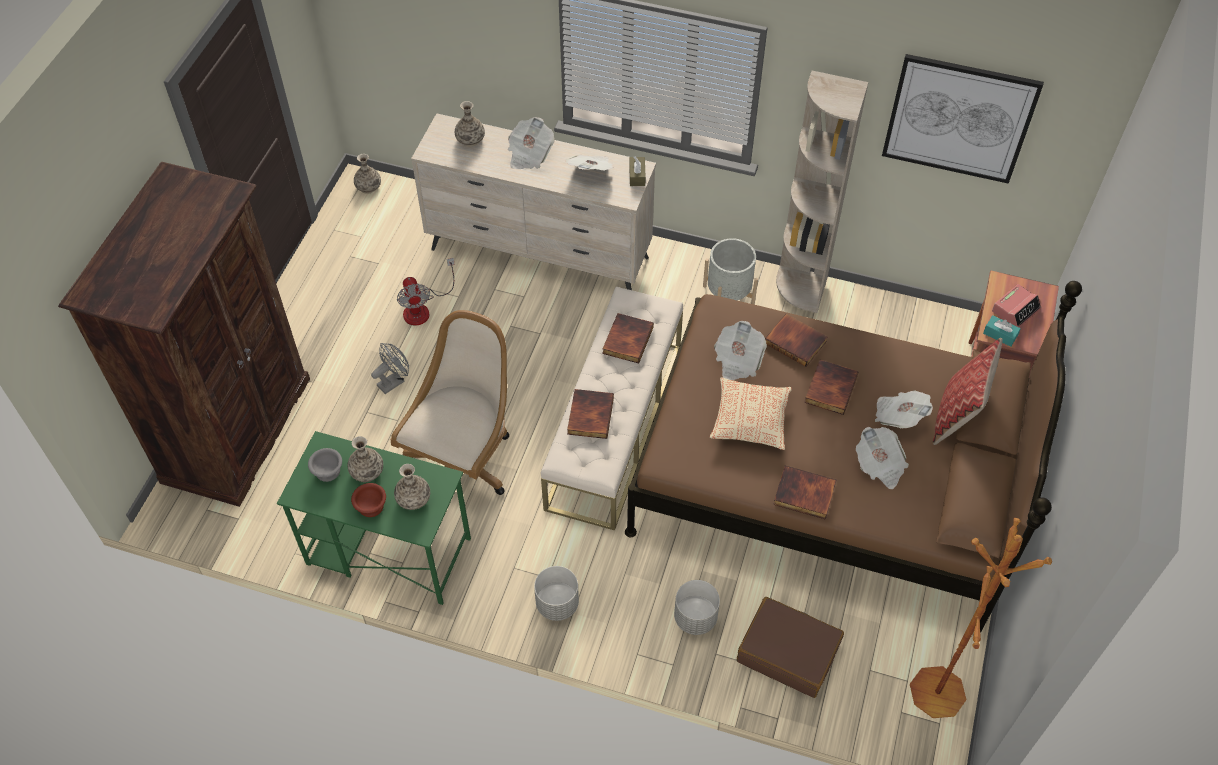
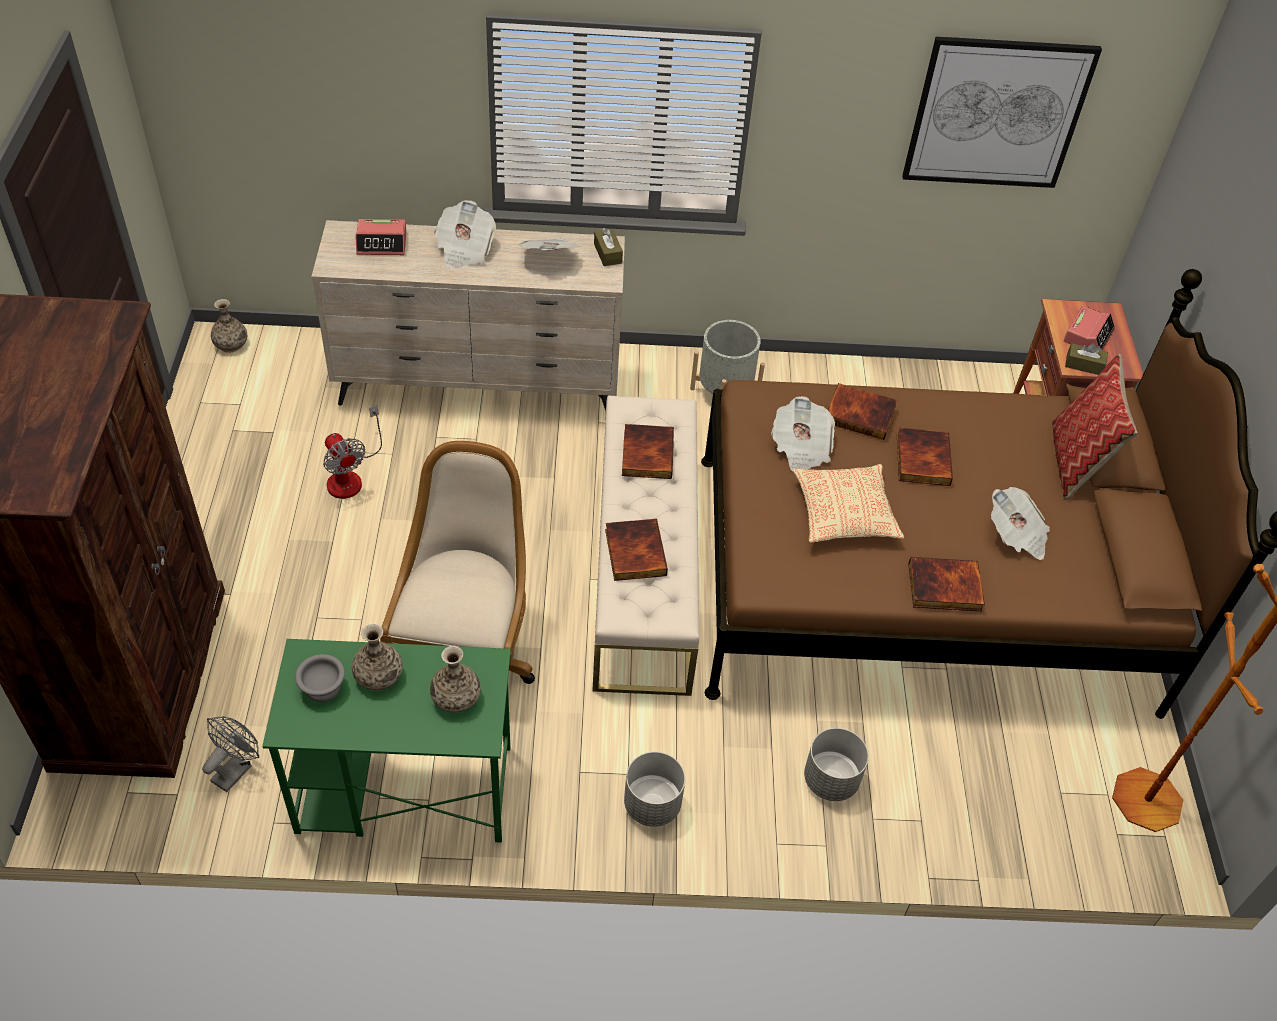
camera: 20 degrees left, 5 degrees down
(371, 507) = (401, 721): brown bowl -> none
(394, 381) = (341, 571): grey fan -> grey fan (235, 769)
(470, 139) = (382, 243): vase -> alarm clock
(788, 652) = (958, 795): brown suitcase -> none
(799, 292) = (804, 377): beige bookcase -> none
(899, 416) = (1012, 475): newspaper -> none
(1000, 335) = (1084, 365): turquoise tissue box -> brown tissue box

